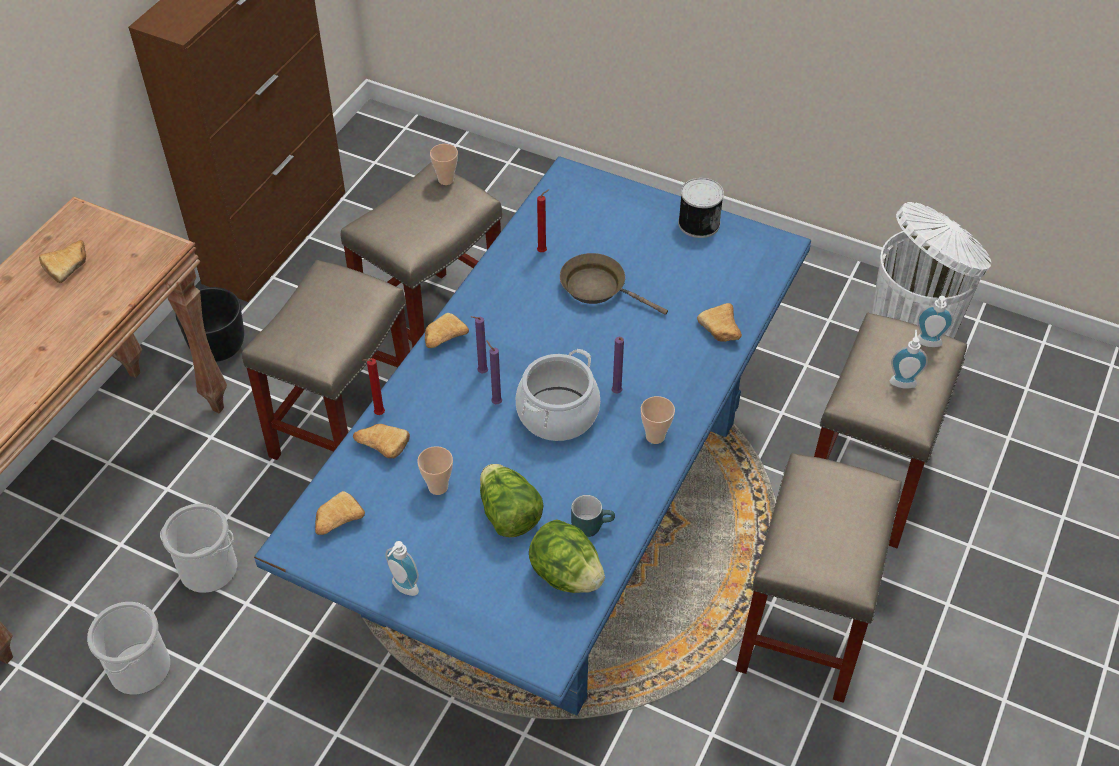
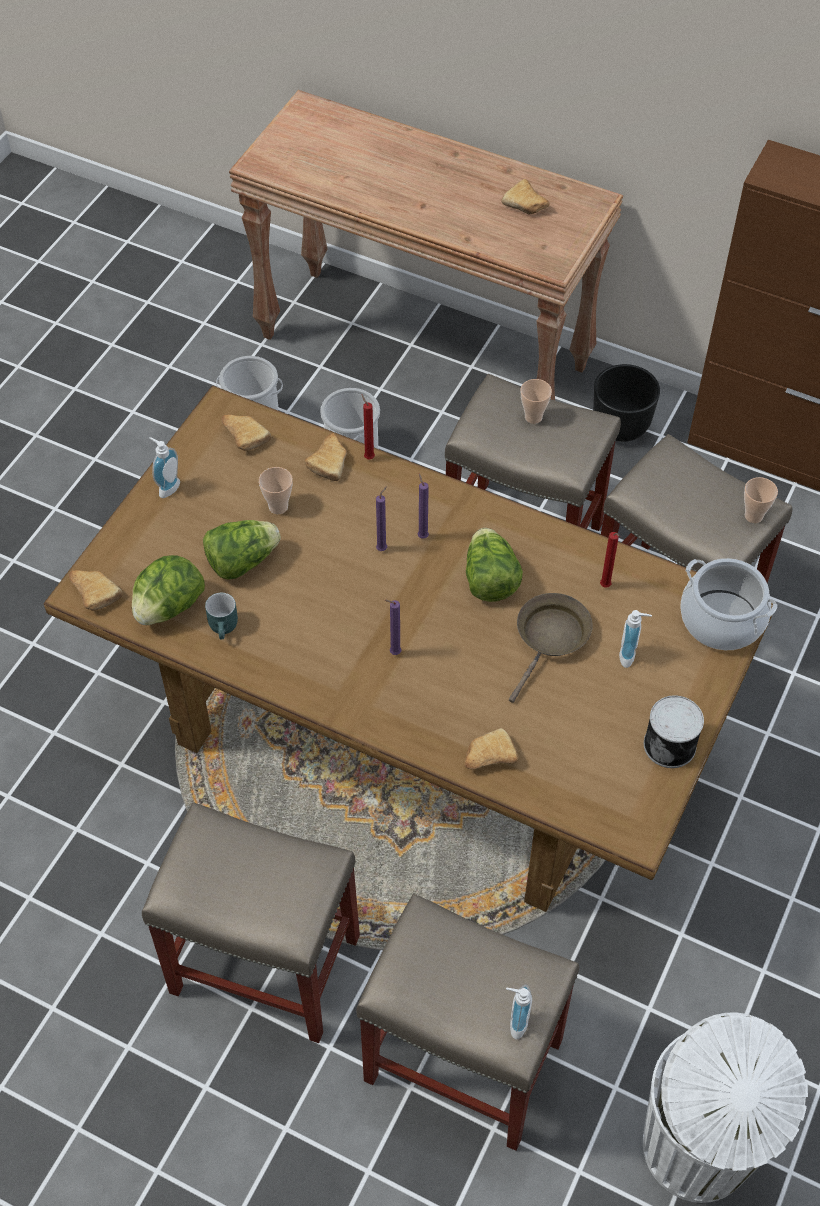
camera: 90 degrees right, 5 degrees up
(443, 339) = (468, 502): bread -> bread (93, 592)
(534, 326) = (489, 580): none -> lettuce
(558, 414) = (366, 601): cooking pot -> cooking pot (721, 620)
(558, 514) = (413, 729): blue dining table -> brown dining table
(655, 436) = (334, 686): cup -> cup (533, 417)
(903, 381) = (456, 984): soap dispenser -> soap dispenser (630, 655)

